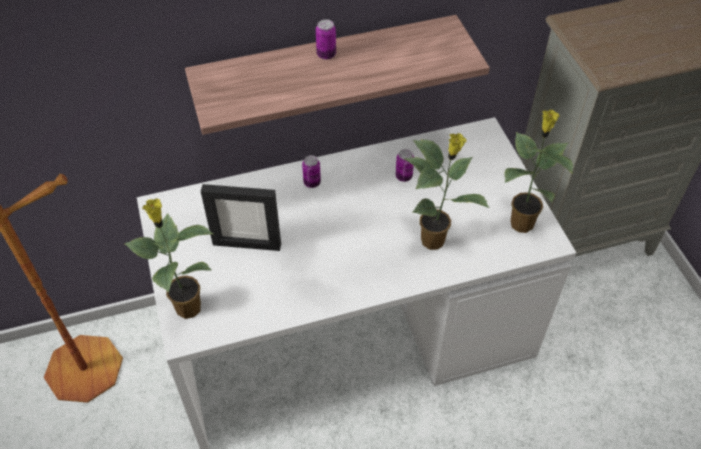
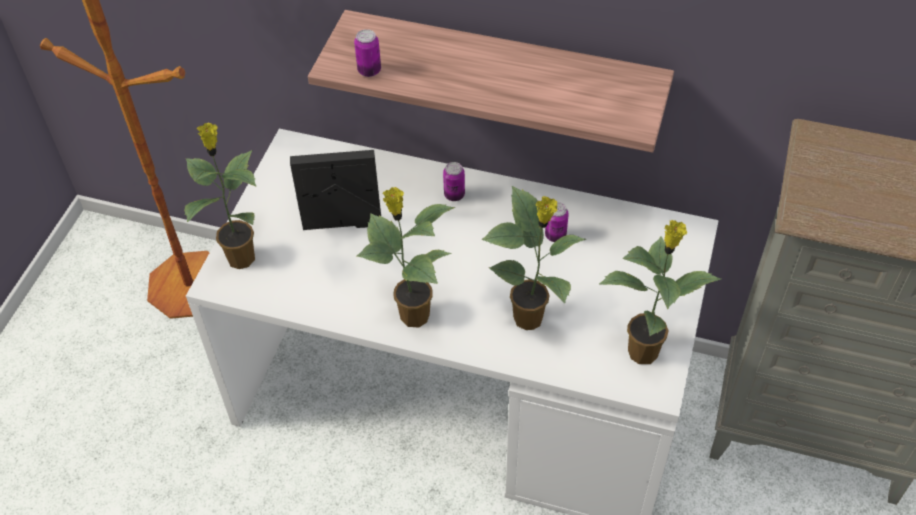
camera: 35 degrees right, 0 degrees up
(247, 243) = (342, 224): picture frame -> picture frame turned 135 degrees clockwise
(326, 54) = (491, 55): can -> can (369, 70)
(353, 280) = (412, 315): none -> potted plant

